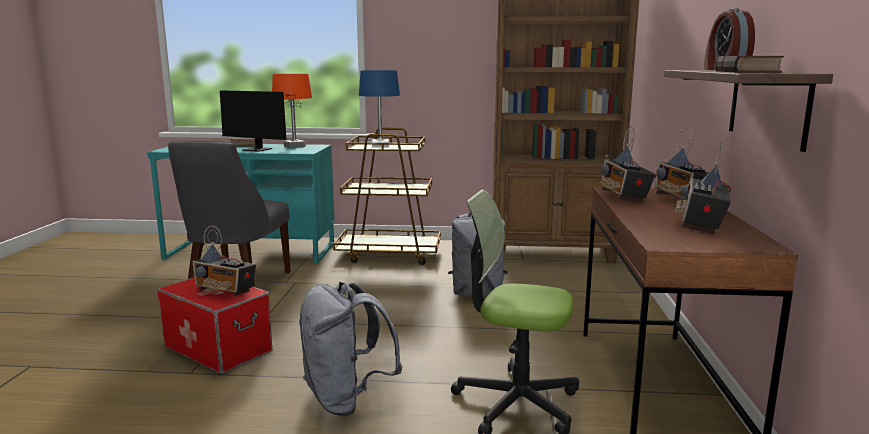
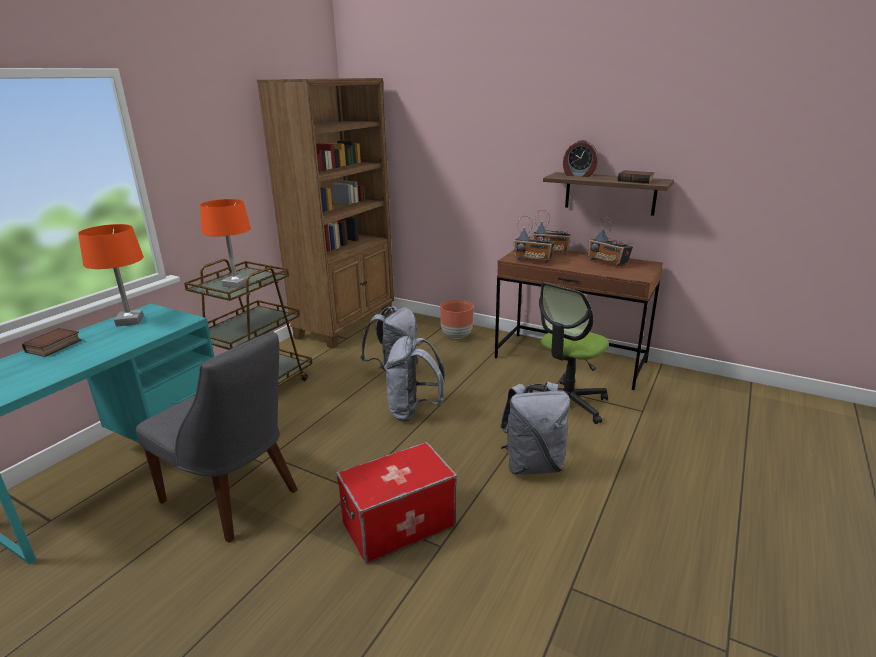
camera: 65 degrees left, 10 degrees up
(225, 291) = (407, 465): radio -> none
(259, 150) = (118, 341): monitor -> none
(380, 146) = (236, 284): blue table lamp -> orange table lamp
(408, 317) = (414, 411): none -> grey backpack
(610, 304) = (457, 336): none -> brown planter

